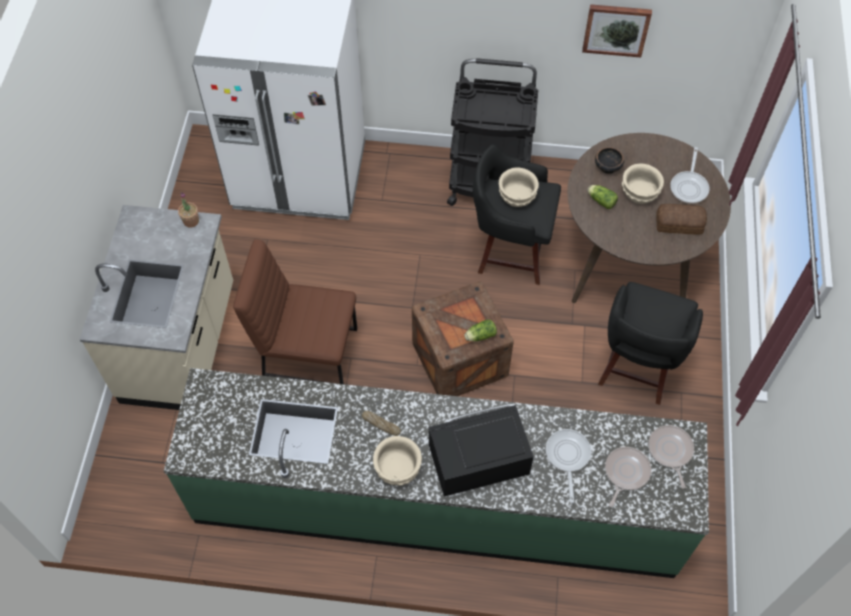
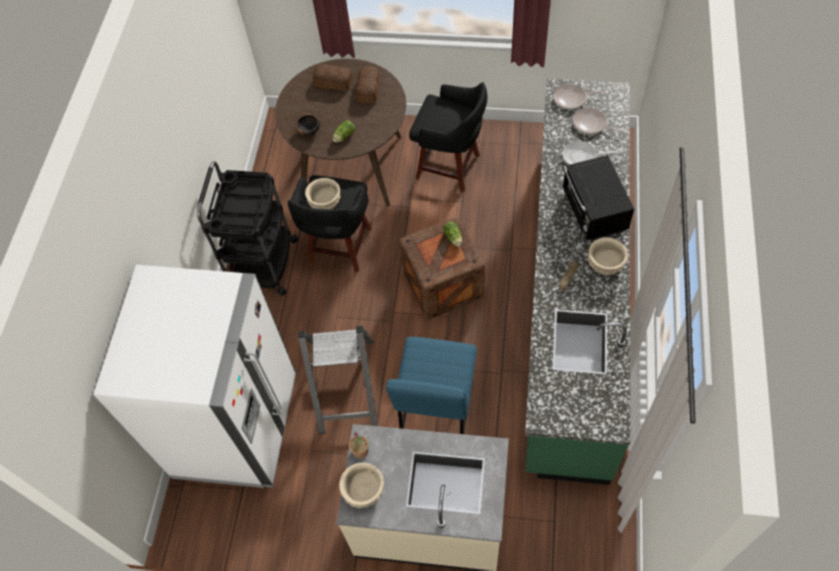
camera: 85 degrees left, 0 degrees up
(307, 350) = (436, 405): brown chair -> blue chair
(334, 267) = (346, 387): none -> grey step ladder
(616, 29) = (206, 80): picture -> none
(639, 192) = (337, 112): beige bowl -> beige bowl (363, 491)
(689, 186) = (333, 81): frying pan -> bread

